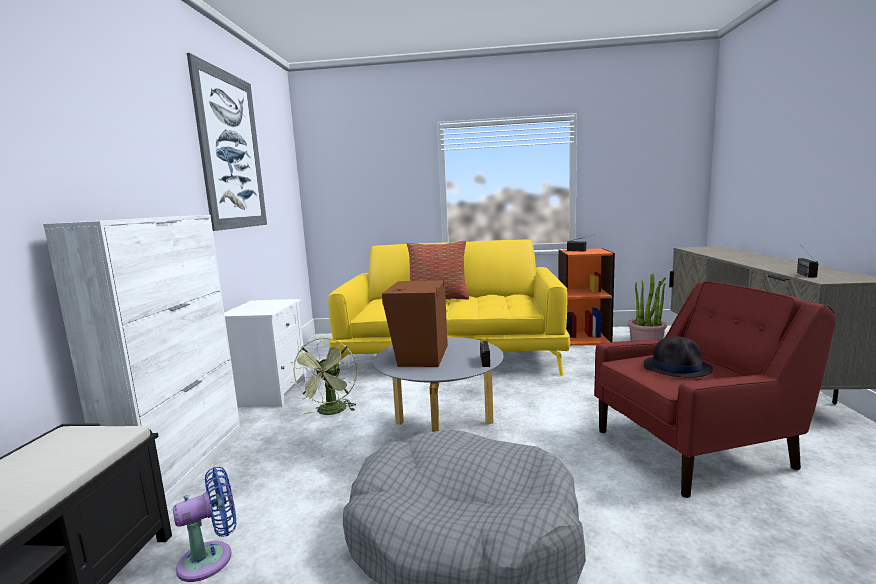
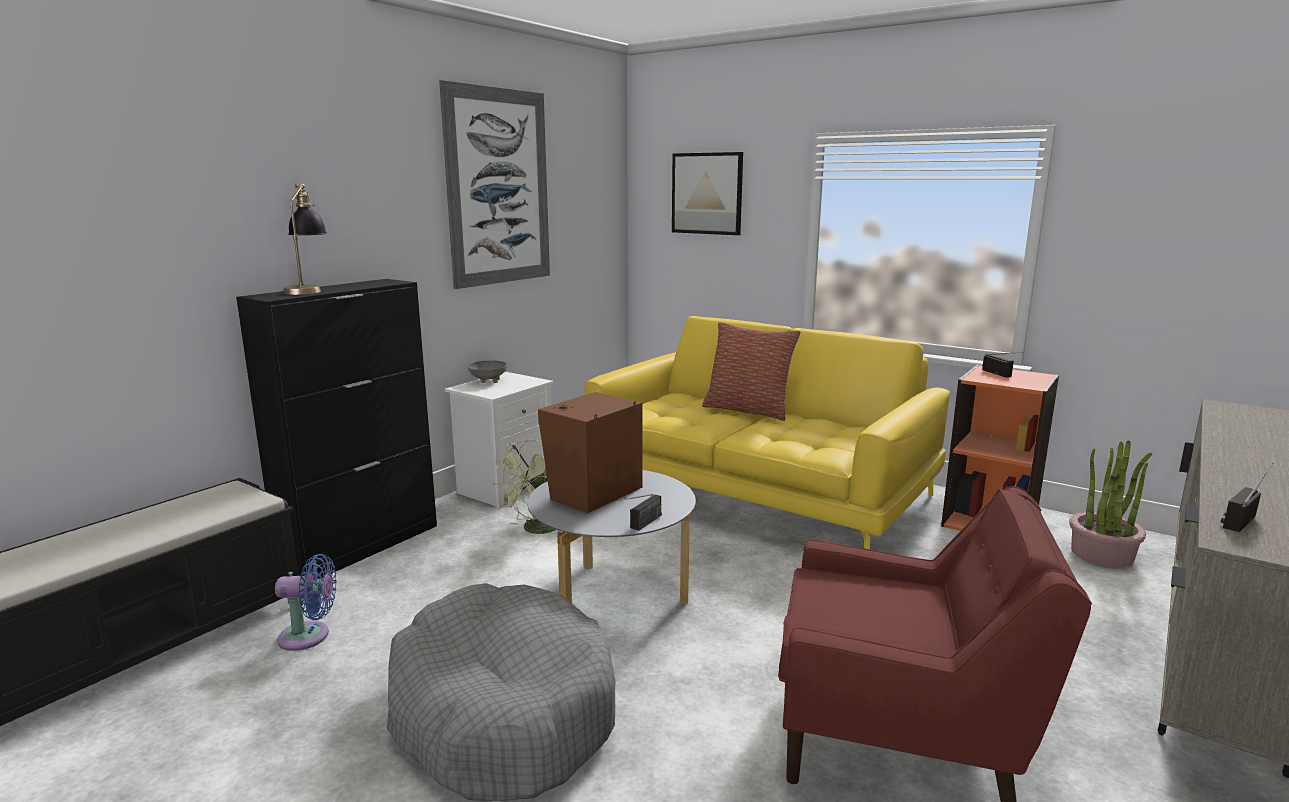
camera: 30 degrees right, 5 degrees up
(116, 219) = (308, 289): none -> table lamp
(184, 468) = (362, 546): white cabinet -> black cabinet
(246, 307) = (488, 381): none -> grey bowl
(363, 165) = (707, 193): none -> picture
(677, 367) = (879, 608): black hat -> none

